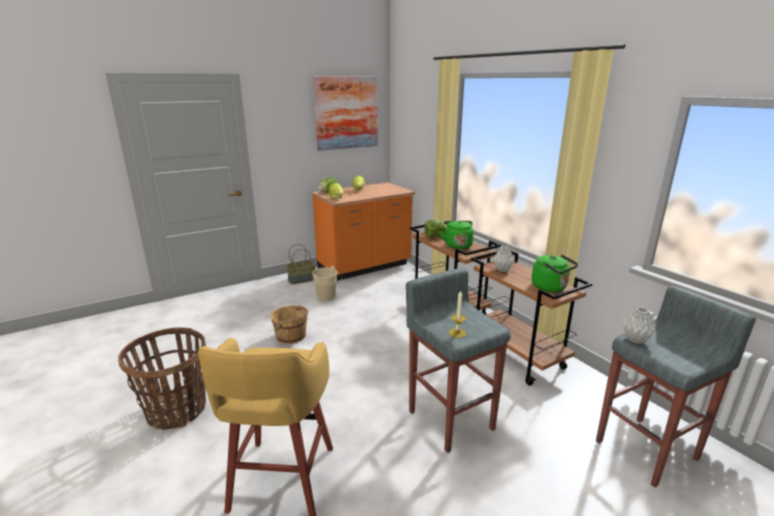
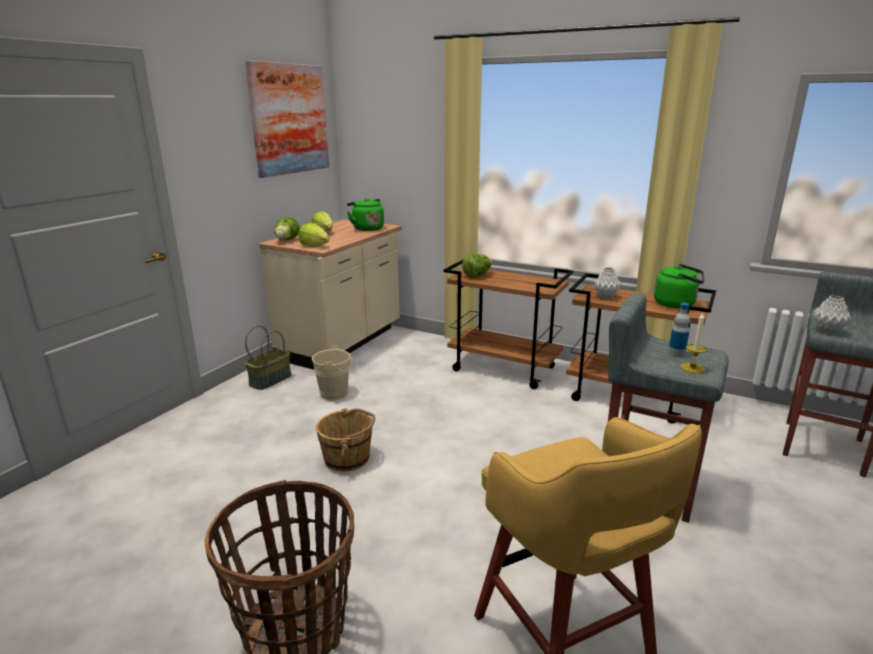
camera: 30 degrees left, 0 degrees up
(364, 267) = (342, 344): orange counter -> beige counter
(457, 245) = (518, 281): green kettle -> green kettle (367, 228)
(466, 320) = (676, 353): none -> bottle

